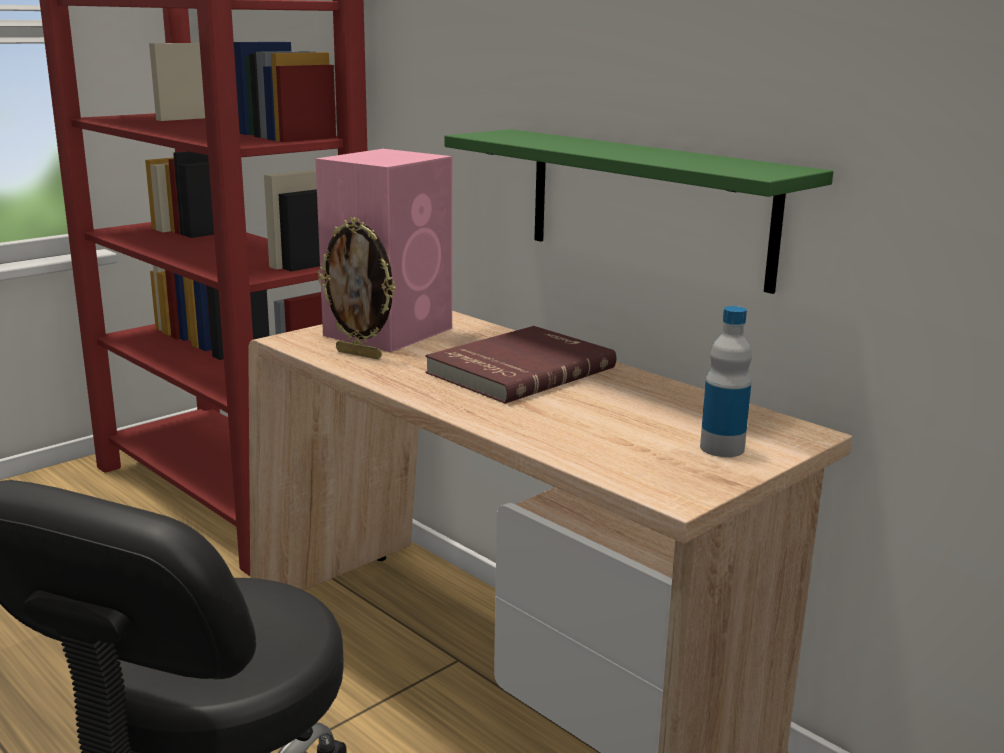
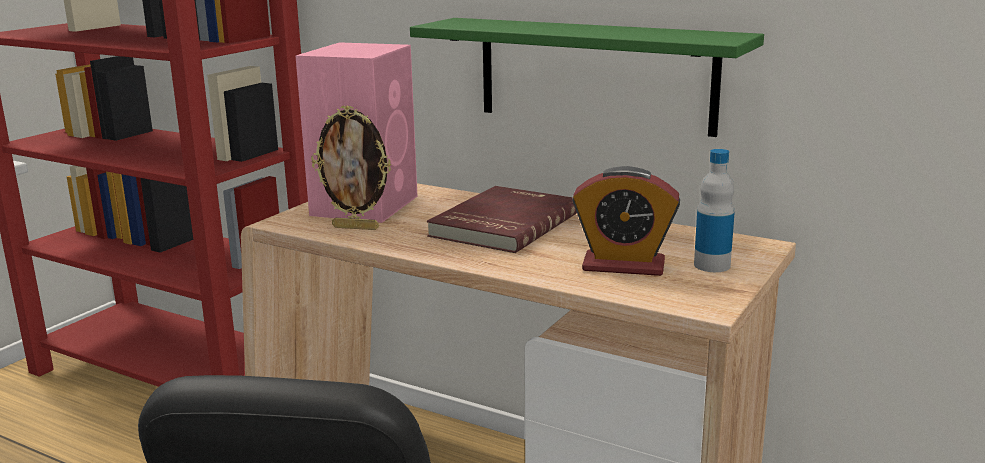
camera: 15 degrees left, 0 degrees up
(616, 434) = (623, 266): none -> alarm clock

